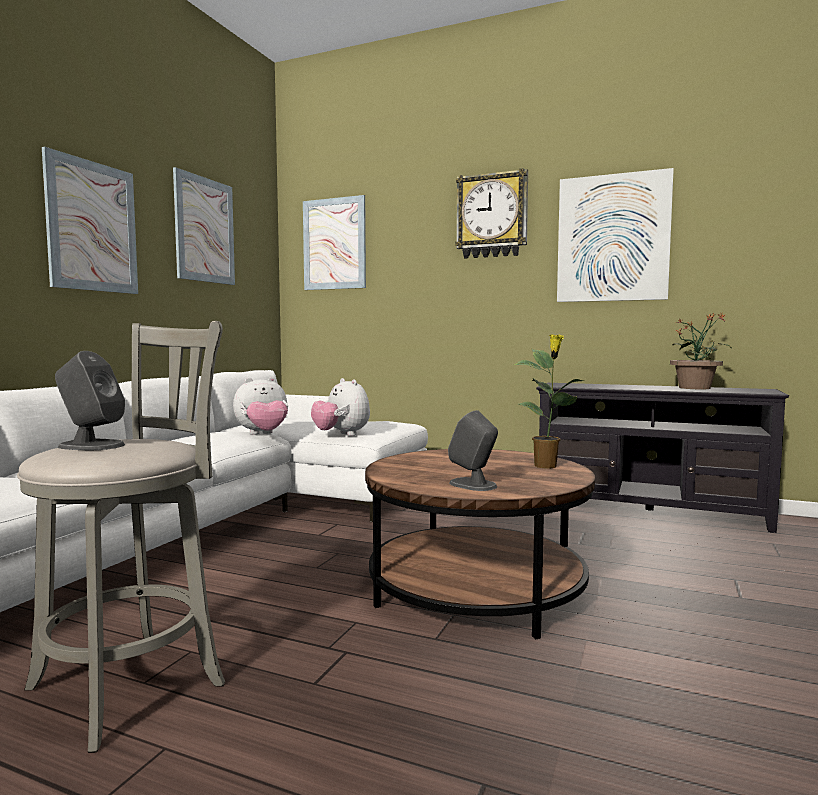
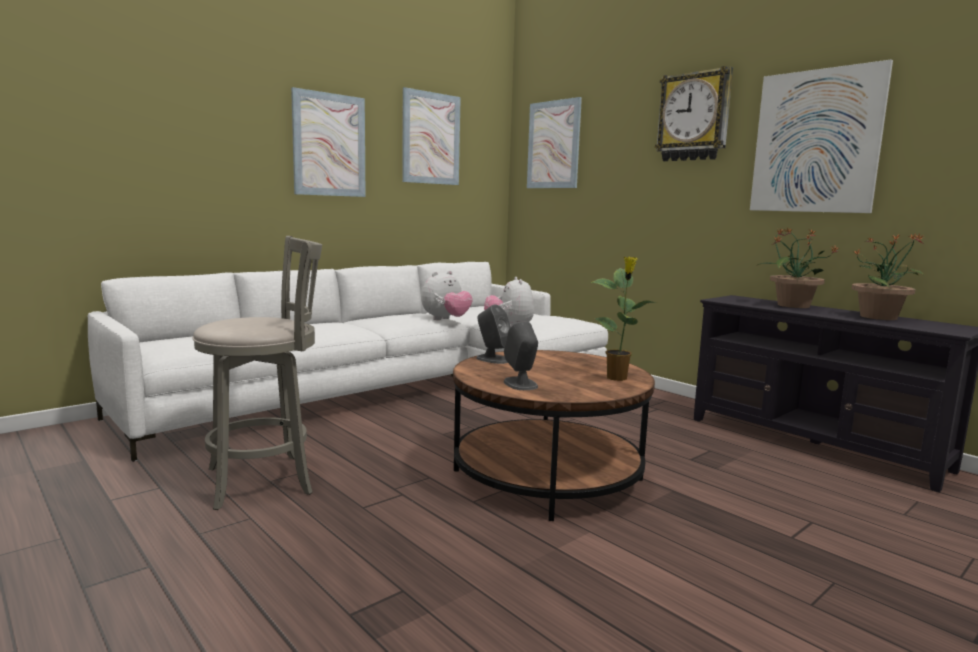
camera: 25 degrees right, 5 degrees up
(91, 446) = (241, 320): grey speaker -> grey speaker (493, 359)
(263, 434) = (446, 320): plush toy -> plush toy turned 45 degrees counterclockwise
(615, 385) = (792, 305): none -> potted plant

